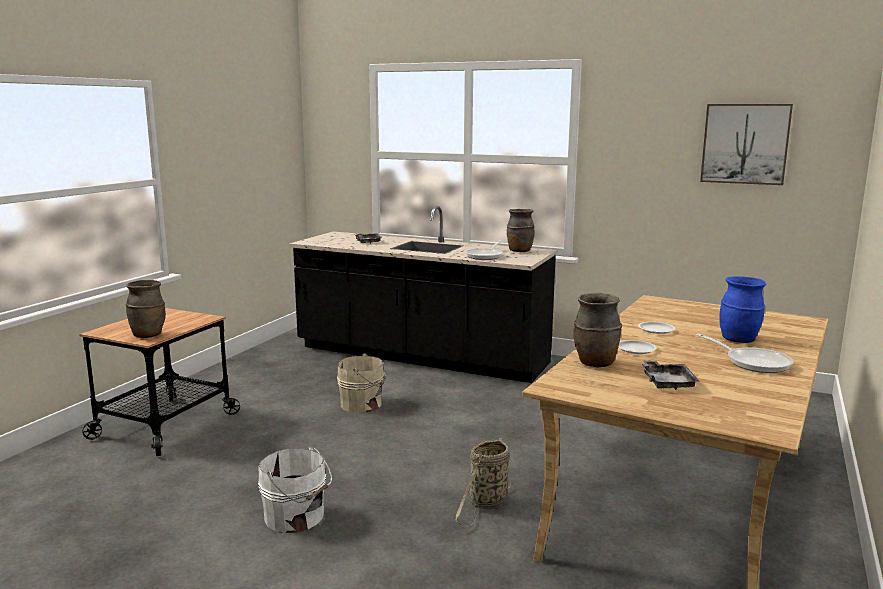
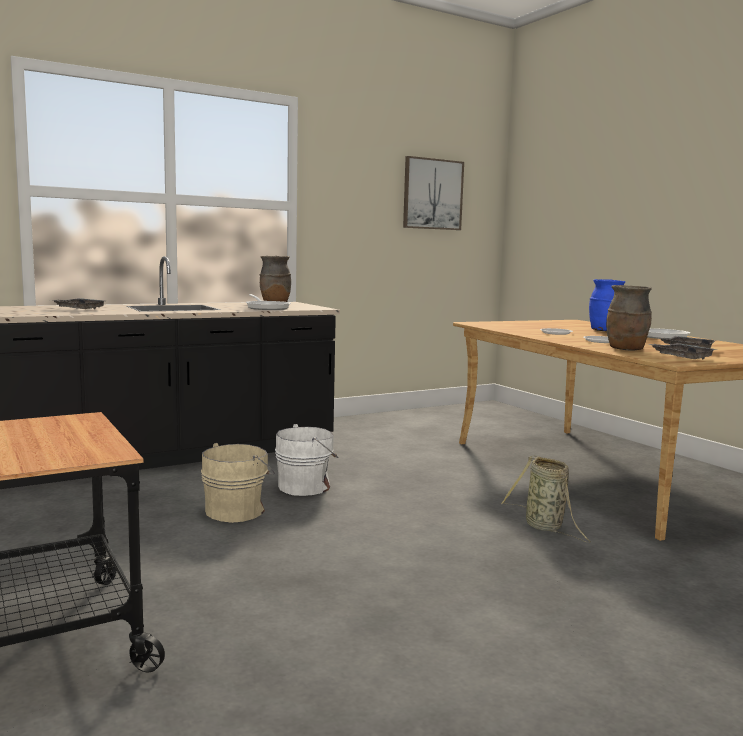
camera: 55 degrees left, 5 degrees down
(148, 335) = (83, 450): brown vase -> none
(296, 518) = (481, 615): white bucket -> white bucket (306, 486)
(586, 386) = (682, 358): none -> grey tray

